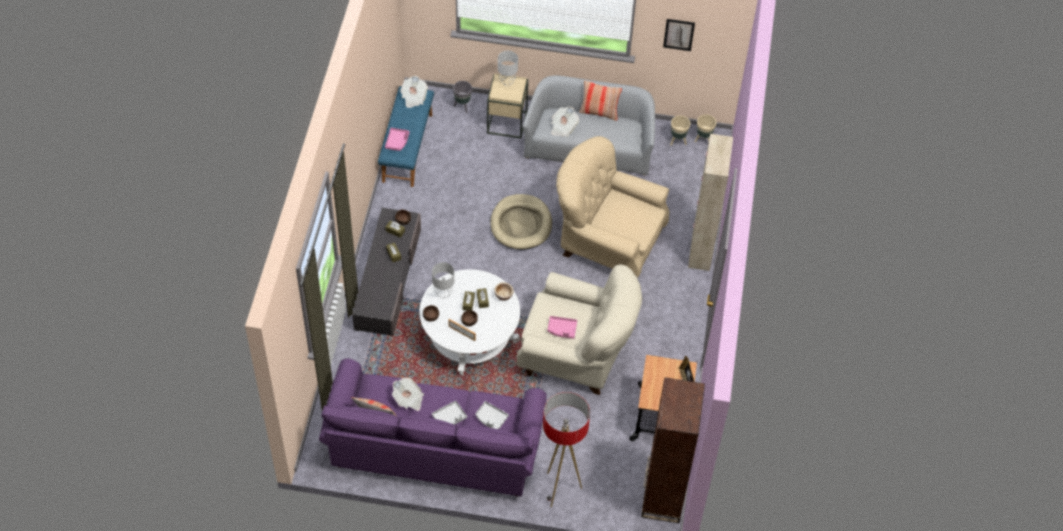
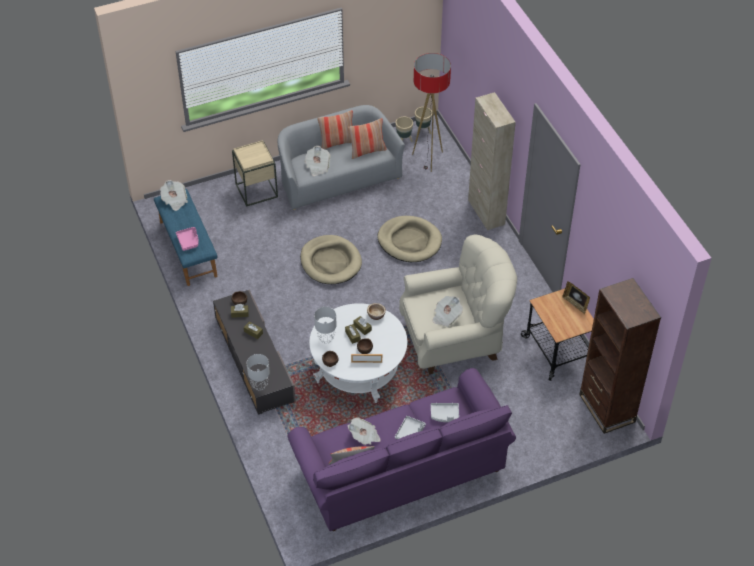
camera: 30 degrees left, 5 degrees down
(462, 107) = (209, 195): grey planter -> none
(507, 82) = (249, 151): grey table lamp -> grey table lamp (259, 386)
(559, 489) = (525, 448): floor lamp -> floor lamp (428, 159)
(562, 329) = (446, 316): pink tray -> newspaper
(607, 241) = (409, 241): beige armchair -> beige dog bed
(620, 134) = (367, 151): none -> pillow
(679, 34) = (383, 41): picture -> none

